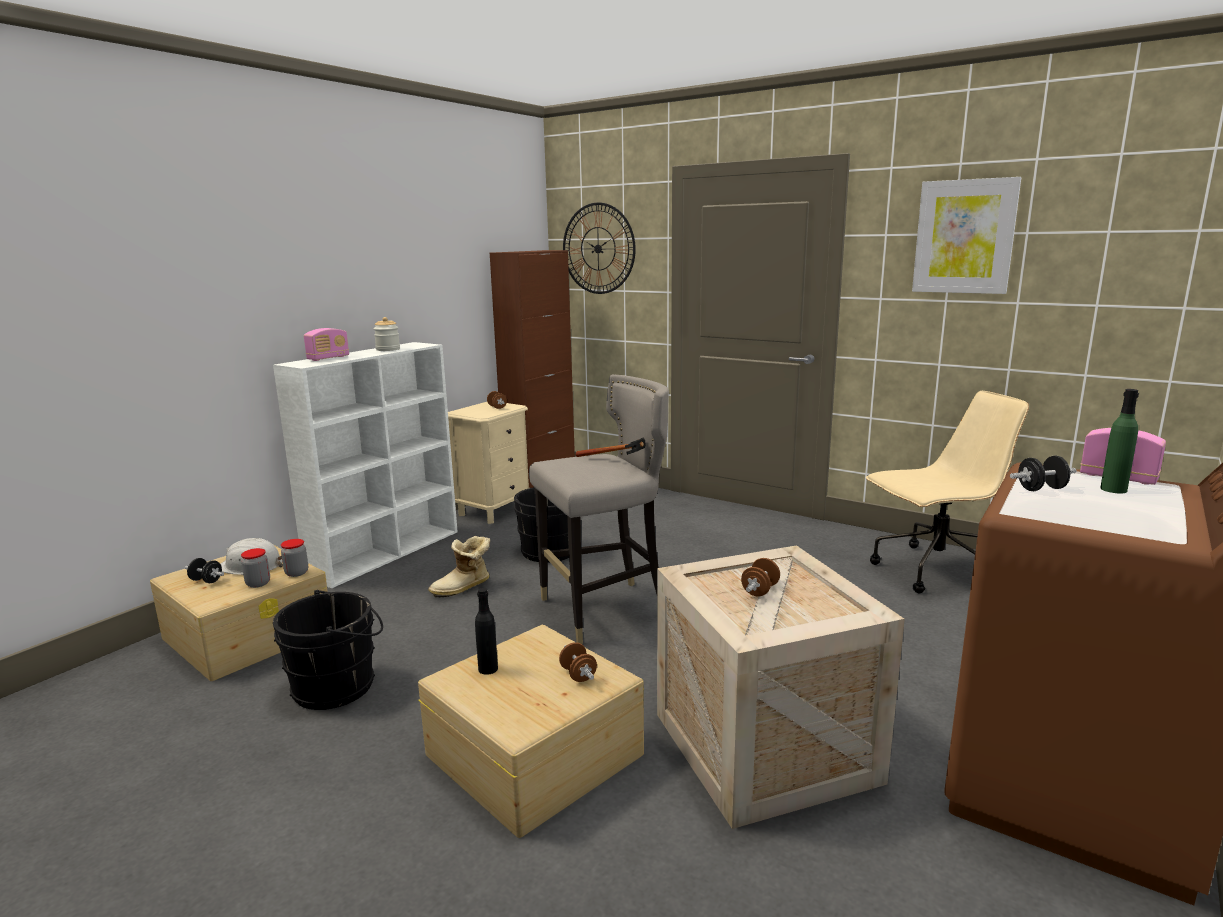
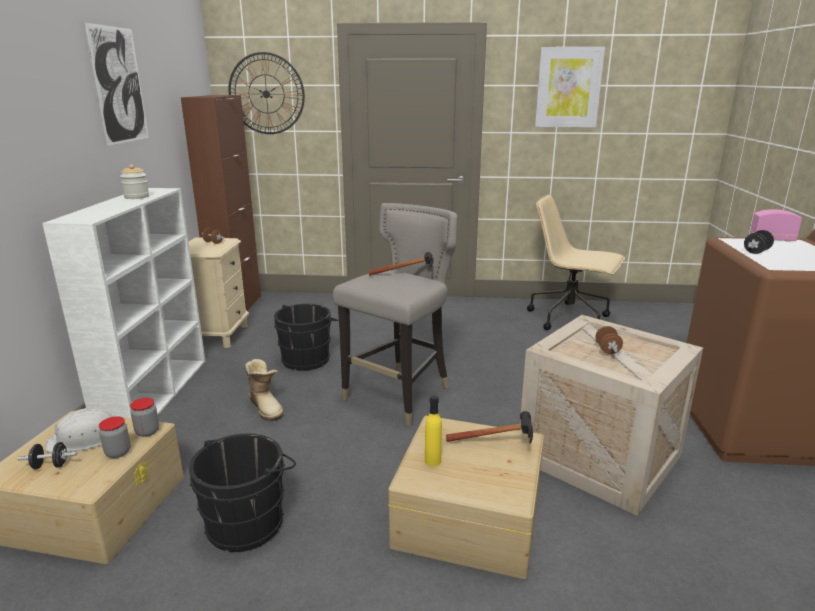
camera: 30 degrees left, 5 degrees up
(328, 358) = (94, 211): radio -> none
(402, 241) = (119, 85): none -> picture
(463, 588) = (266, 407): boot -> boot turned 60 degrees counterclockwise
(488, 669) = (432, 461): black bottle -> yellow bottle
(578, 675) = (500, 444): brown dumbbell -> hammer
(934, 571) = (570, 318): beige office chair -> beige office chair turned 105 degrees counterclockwise
(1113, 489) = (783, 246): green bottle -> none

